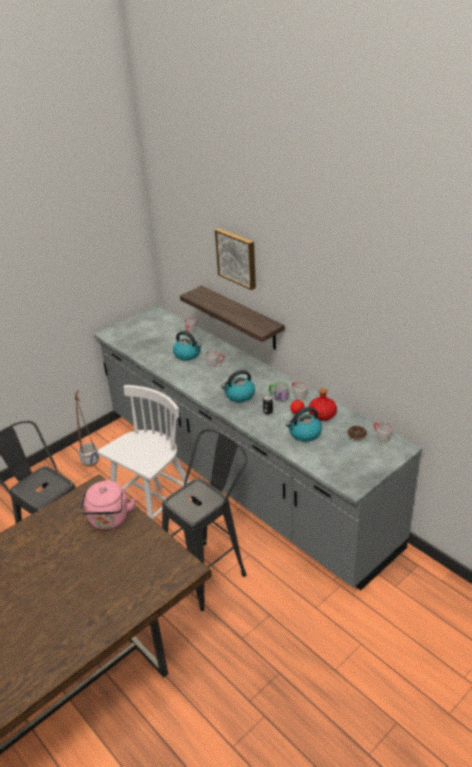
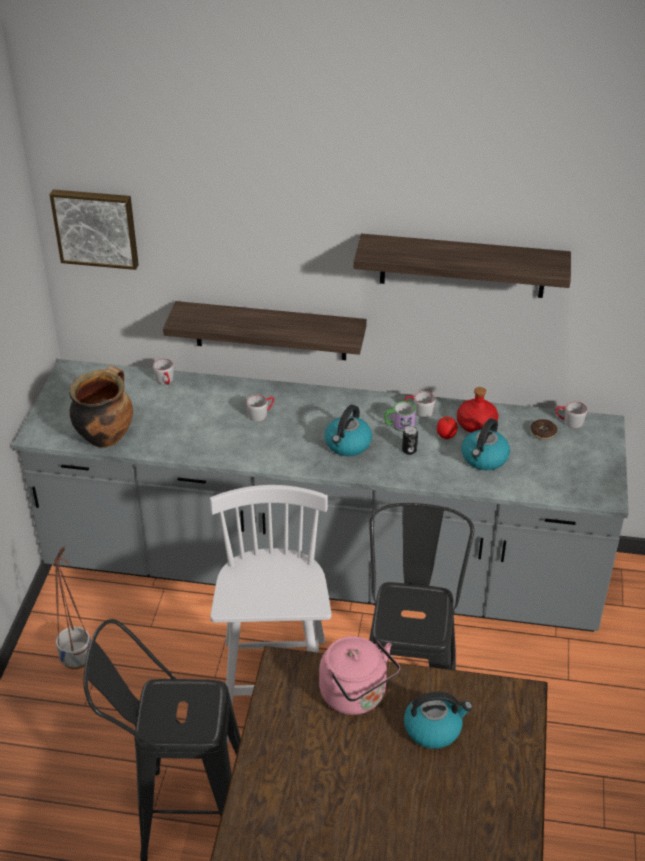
camera: 40 degrees left, 5 degrees up
(134, 345) = (105, 436): none -> cooking pot
(188, 354) = (206, 417): kettle -> kettle (433, 728)
(237, 257) = (265, 240): picture -> picture (96, 227)
(330, 303) = (462, 266): none -> shelf

